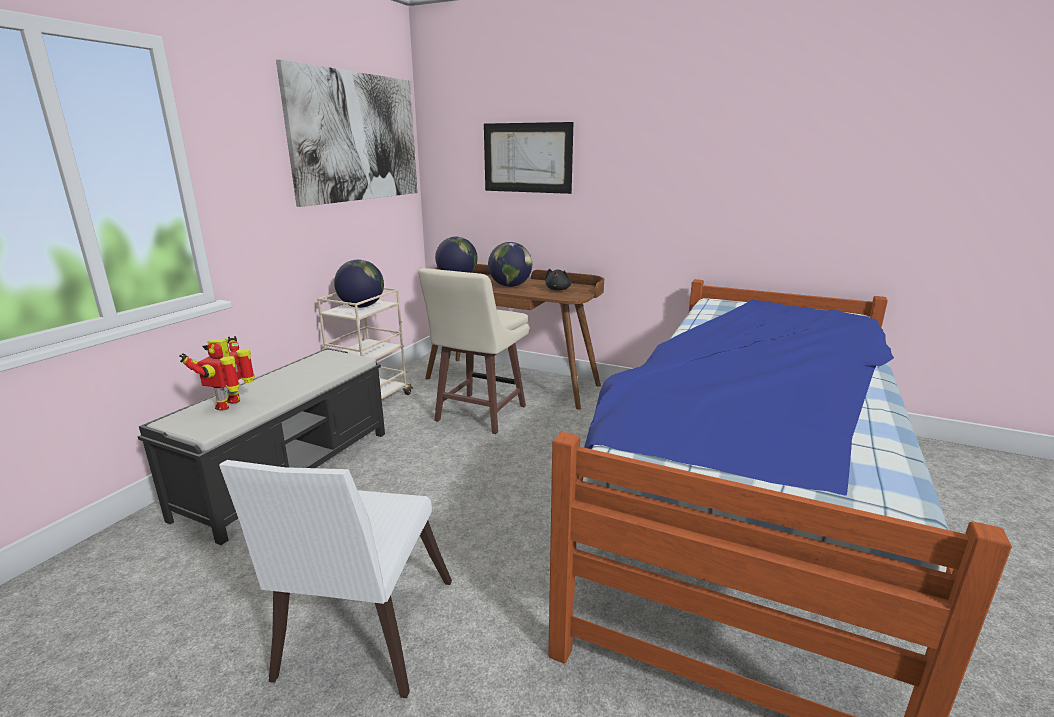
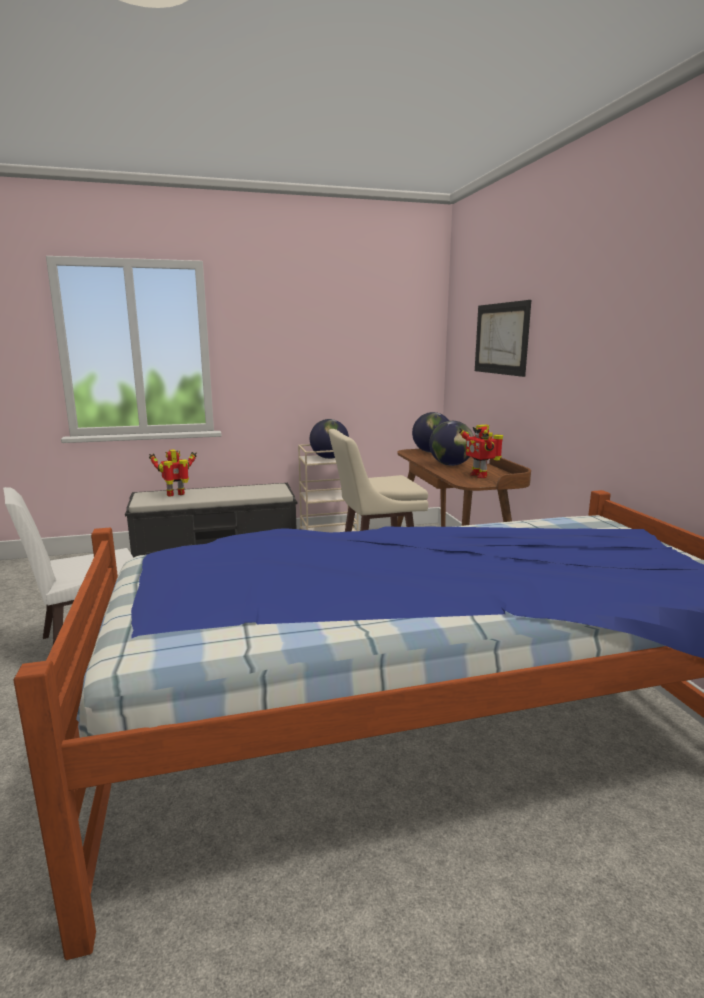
camera: 50 degrees right, 5 degrees down
(356, 137) = (366, 321): picture -> none
(558, 289) = (479, 475): black plush toy -> toy robot

